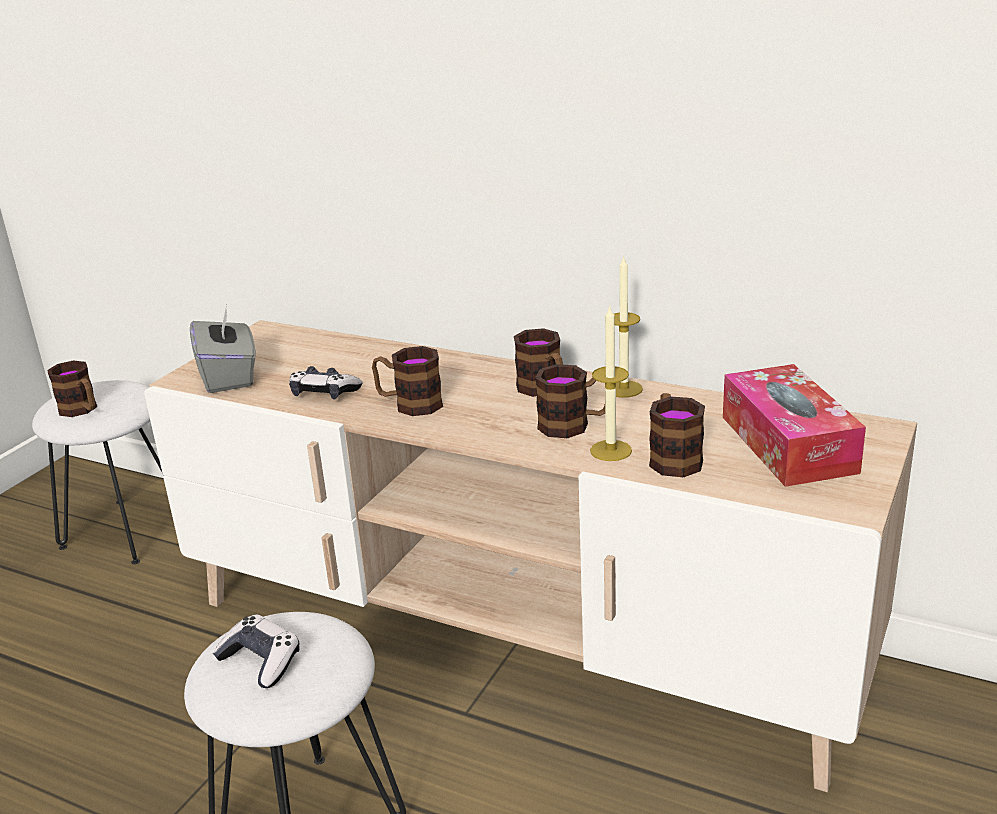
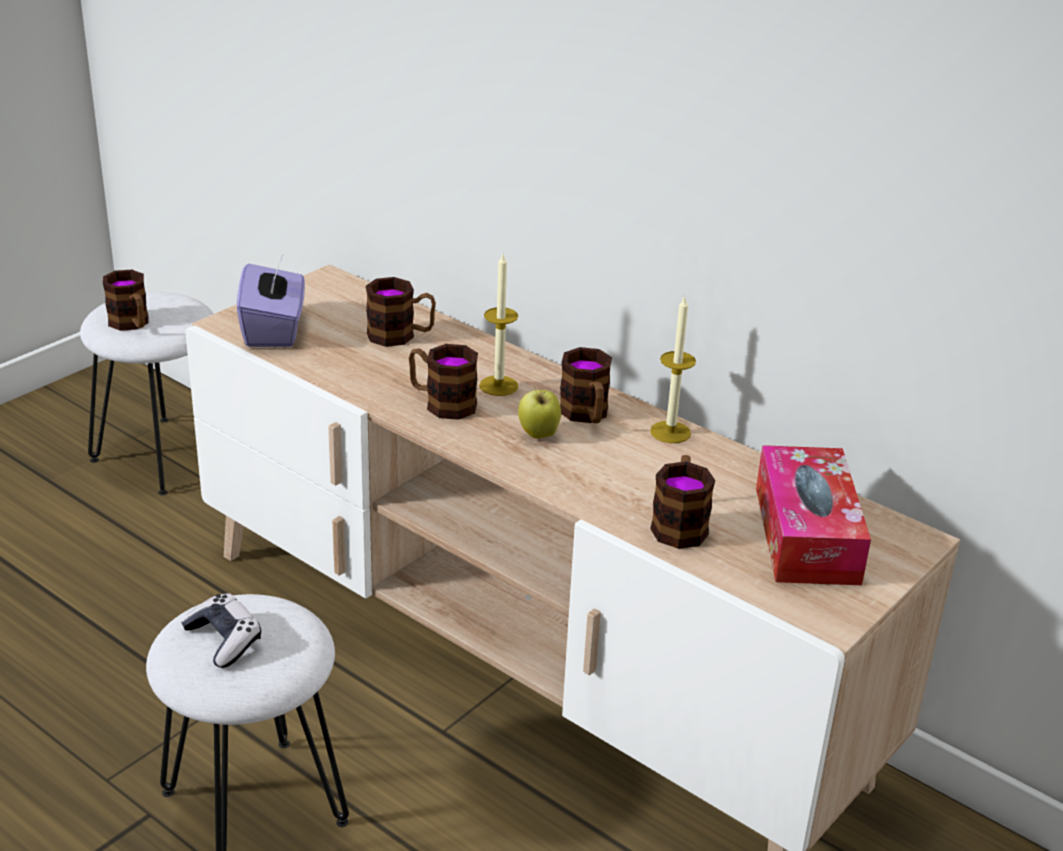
camera: 10 degrees right, 5 degrees up
(229, 376) = (274, 330): grey tissue box -> purple tissue box
(324, 393) = (361, 372): game controller -> none
(509, 412) = (538, 435): none -> apple
(574, 425) = (597, 464): mug -> mug (401, 336)
(611, 450) = (620, 502): candle -> candle (498, 386)

